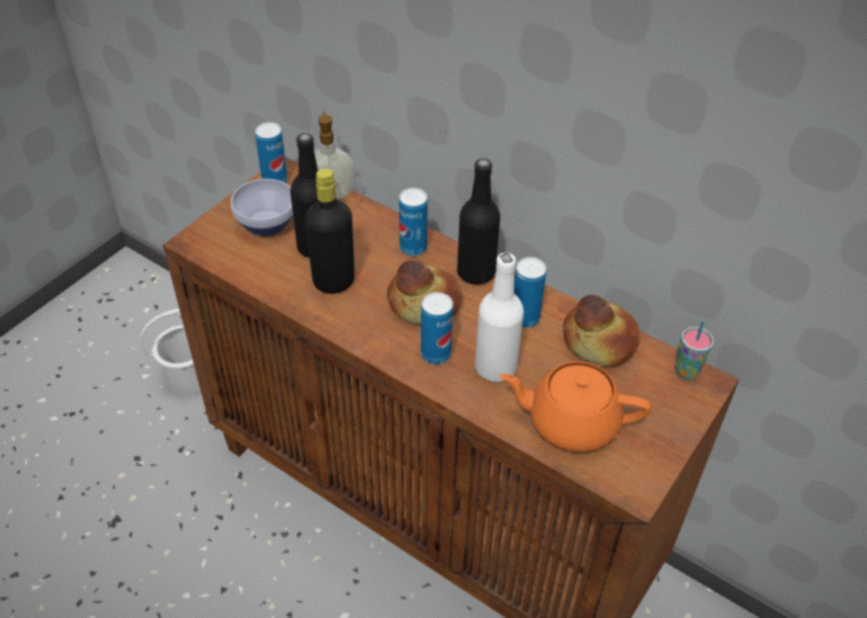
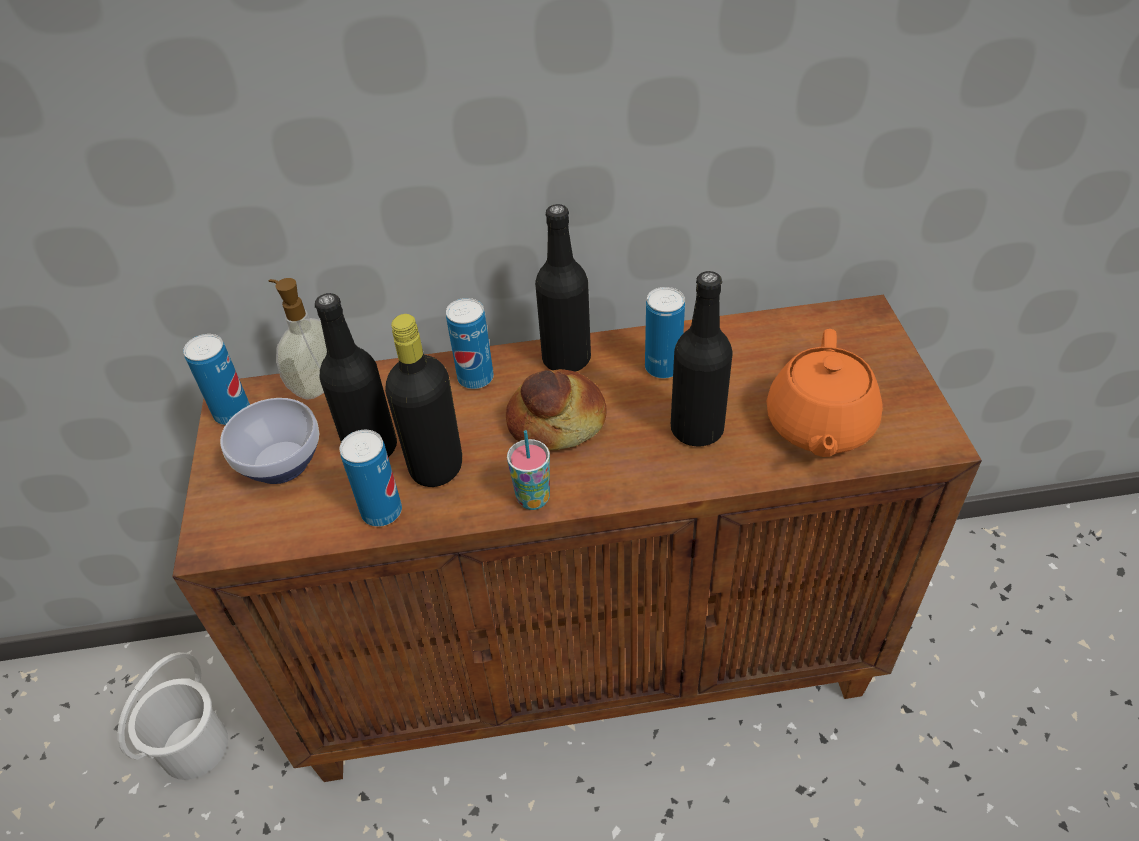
camera: 40 degrees left, 0 degrees up
(435, 354) = (629, 459): can -> can (382, 512)
(495, 367) = (697, 429): white bottle -> black bottle
(571, 422) = (818, 426): orange teapot -> orange teapot turned 45 degrees counterclockwise
(599, 342) = (748, 342): bread -> none
(686, 371) = (842, 316): cup -> cup (533, 499)

